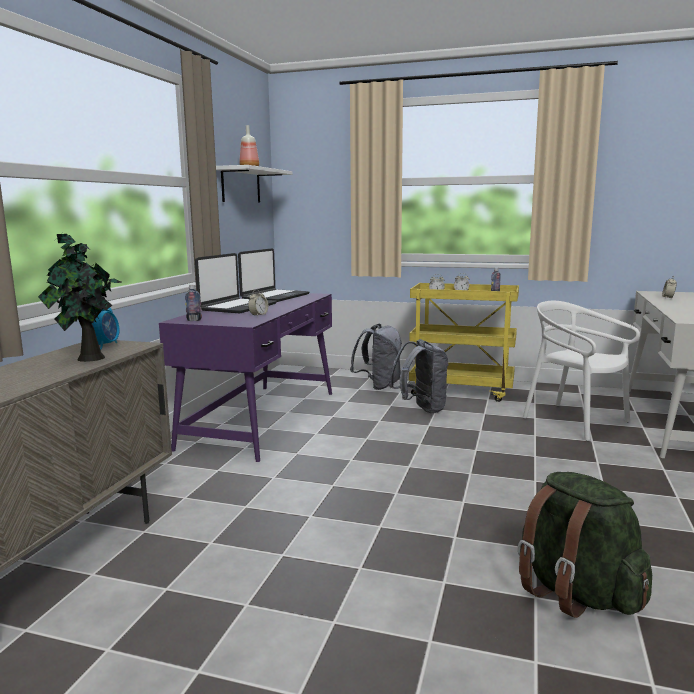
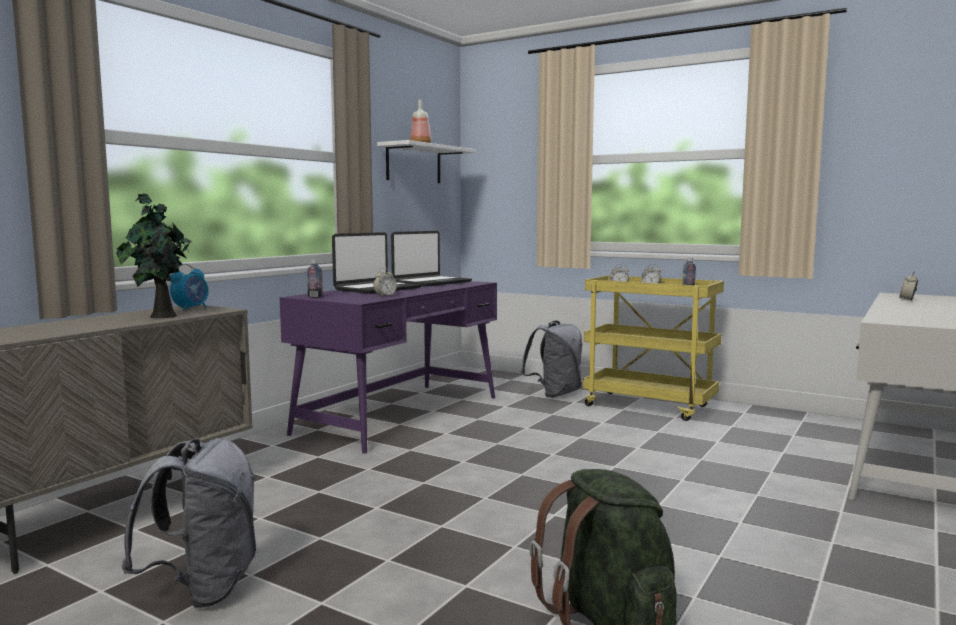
camera: 15 degrees right, 5 degrees down
(421, 409) = (584, 420): grey backpack -> grey backpack (203, 589)
(575, 421) = (767, 449): white chair -> none

